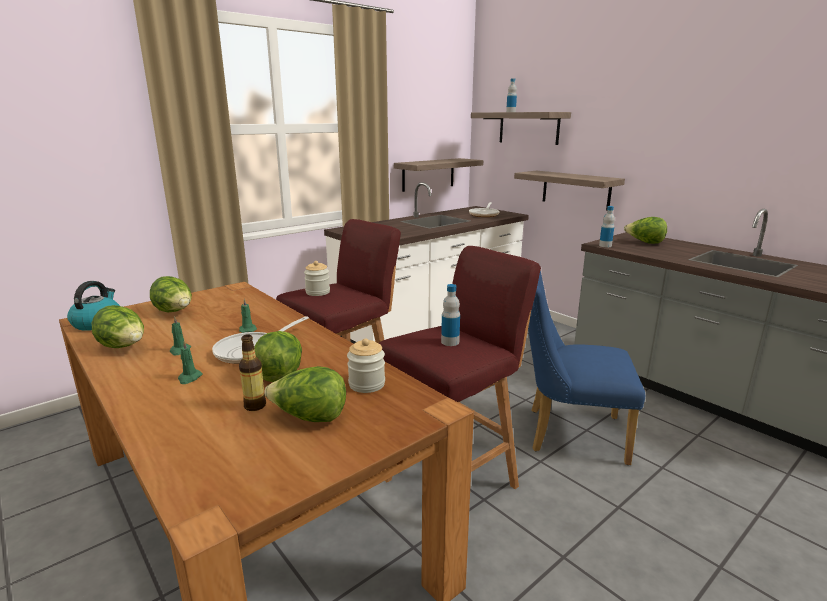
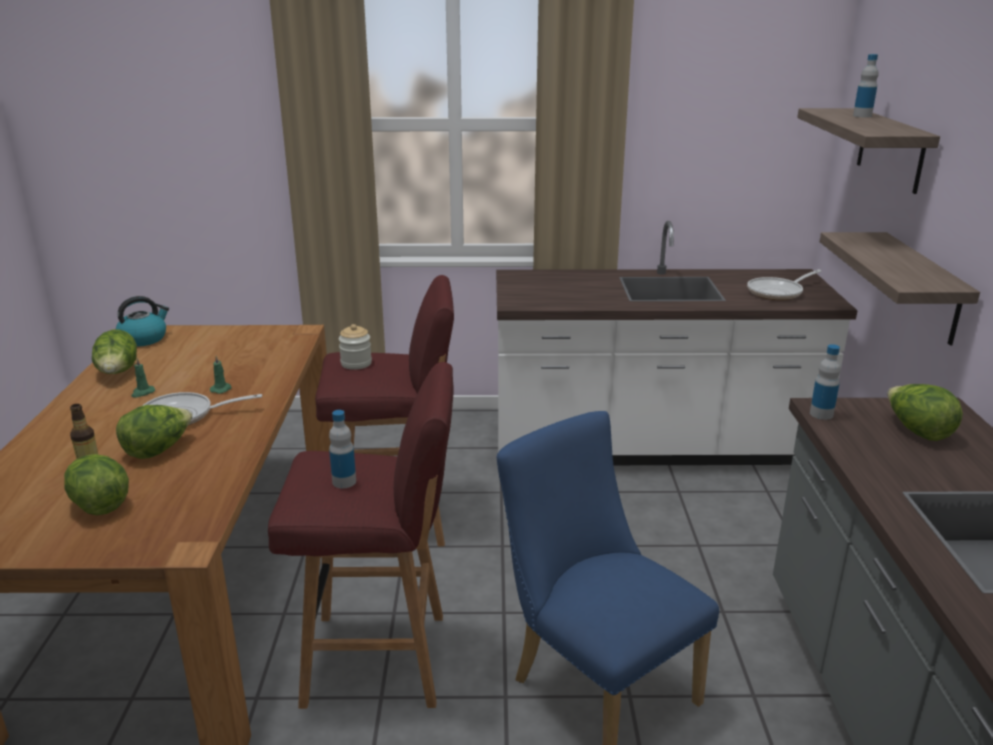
camera: 40 degrees right, 5 degrees up
(175, 312) = (209, 346): lettuce -> none
(189, 378) = (102, 425): green candle -> none
(367, 384) = (190, 493): jar -> none
(428, 174) = (722, 203): shelf -> none

